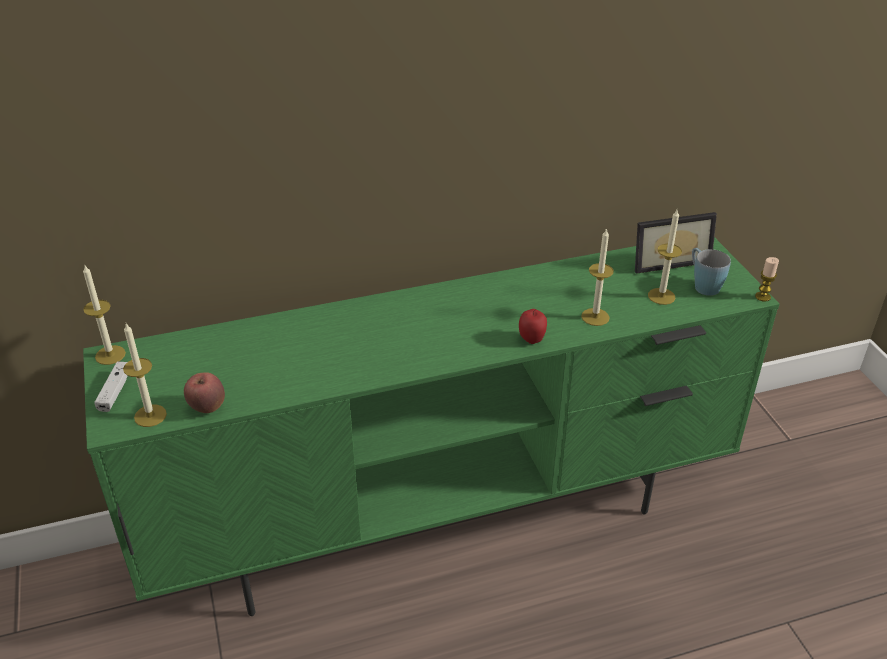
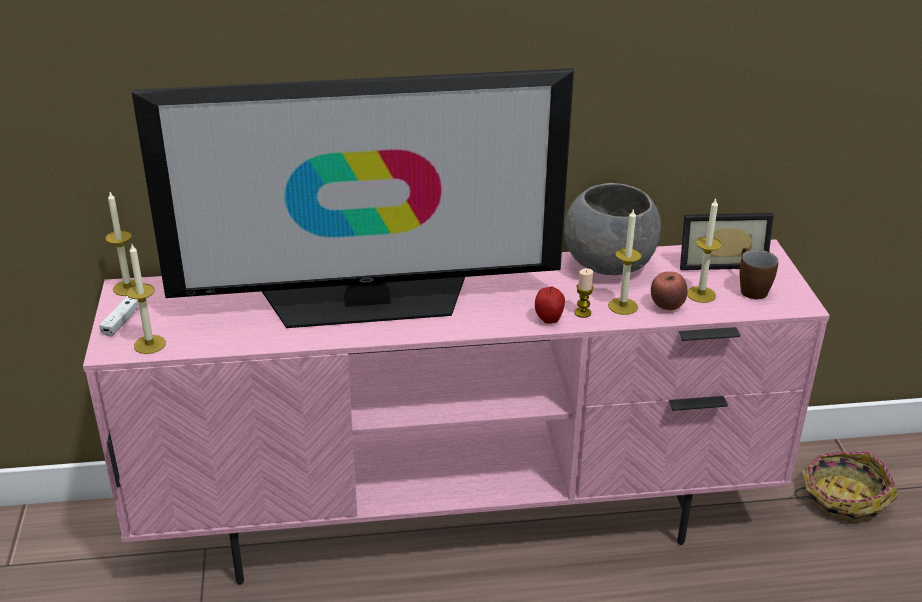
camera: 10 degrees right, 5 degrees down
(207, 407) = (206, 344): apple -> apple (667, 306)
(355, 342) = (367, 302): none -> television
(445, 520) = (461, 521): green tv stand -> pink tv stand
(569, 275) = (609, 265): none -> grey bowl
(703, 284) = (750, 288): blue mug -> brown mug
(762, 297) = (812, 306): candle -> candle (582, 313)
(770, 448) = (842, 497): none -> basket

